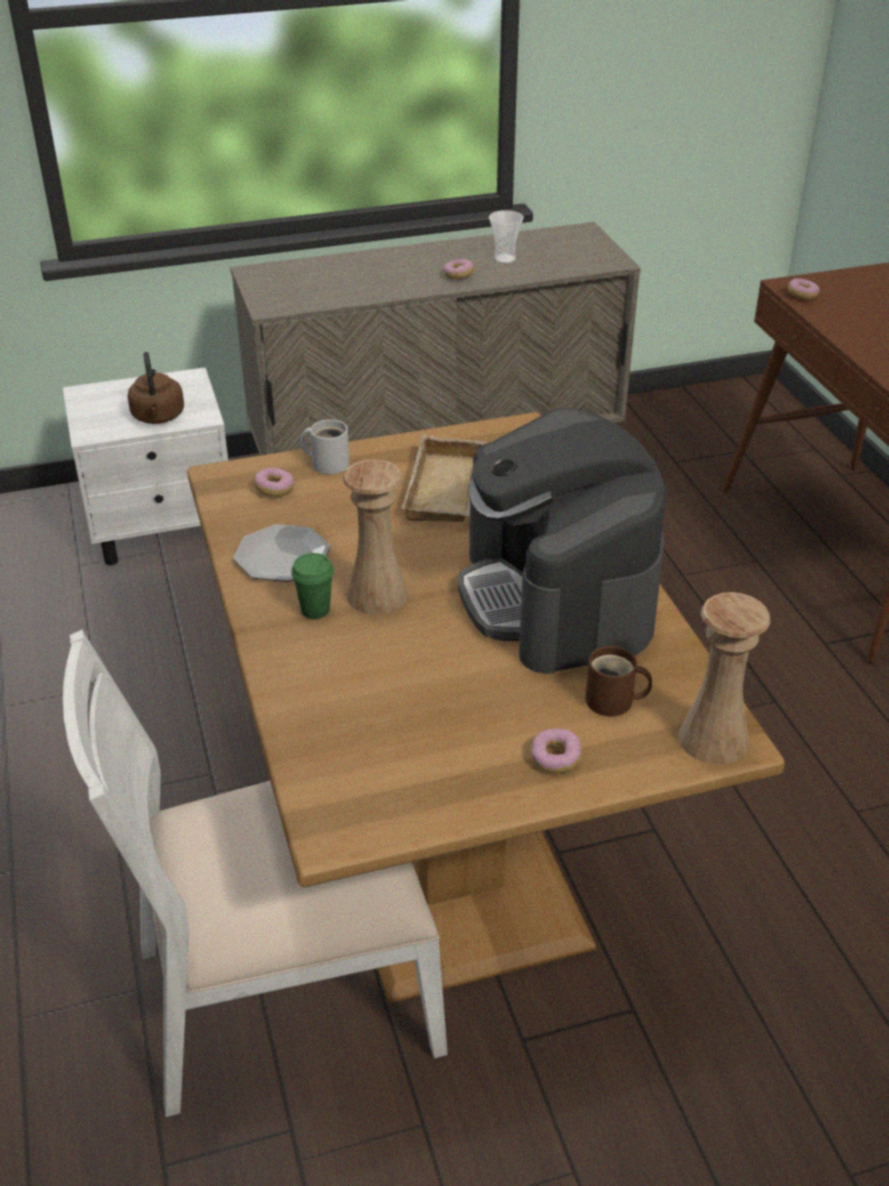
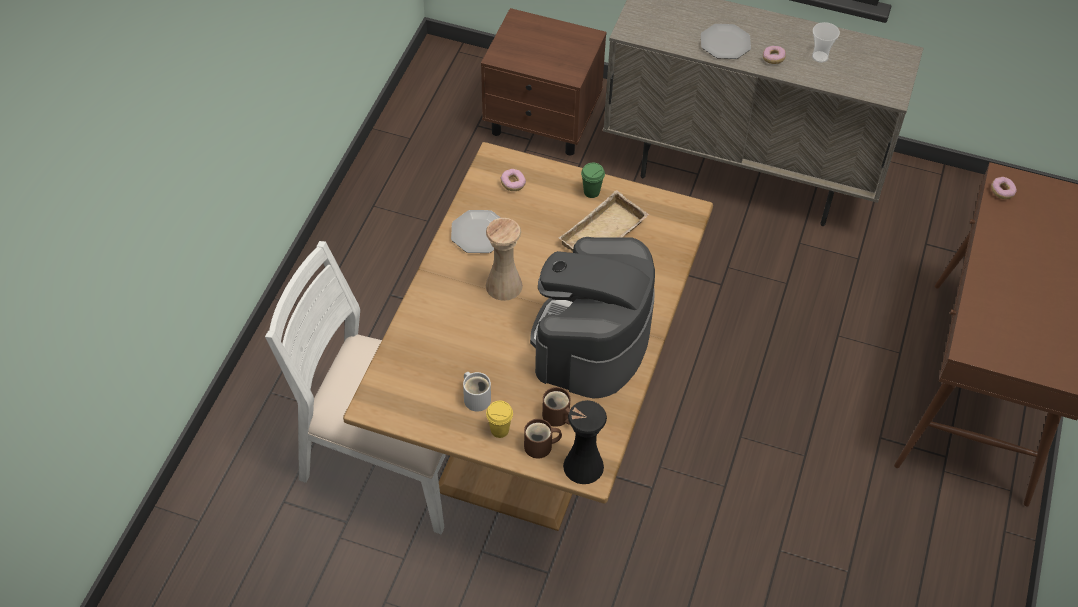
camera: 35 degrees right, 15 degrees up
(158, 417) = (546, 63): brown kettle -> none
(164, 528) = (543, 122): white nightstand -> brown nightstand
(315, 610) = (466, 277): green cup -> green cup (591, 192)
(328, 463) = (557, 179): white mug -> white mug (476, 397)
(392, 281) = (724, 43): none -> plate
(555, 759) = (499, 430): donut -> yellow cup
(633, 747) = (541, 447): none -> brown mug
(713, 739) = (583, 466): beige vase -> black vase

